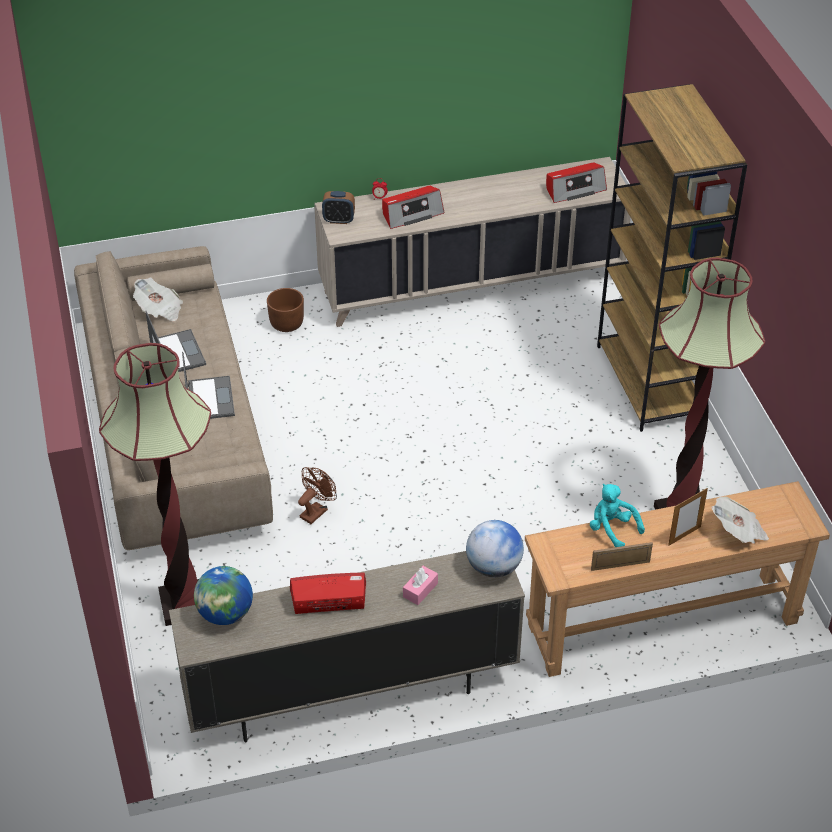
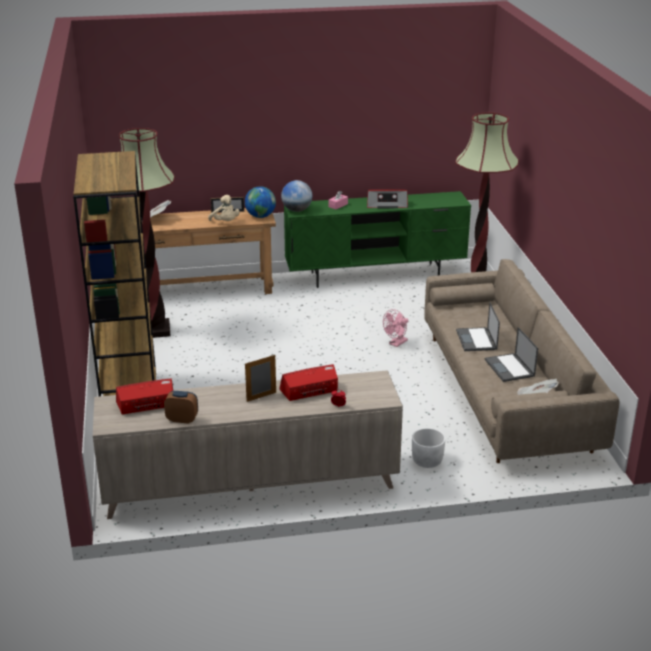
camera: 175 degrees left, 15 degrees down
(225, 614) = (440, 202): globe -> globe (260, 216)
(286, 324) = (427, 461): brown planter -> white planter
(316, 511) = (396, 343): brown fan -> pink fan
(339, 220) = (378, 389): alarm clock -> alarm clock (182, 419)
(350, 693) = (376, 275): beige tv stand -> green tv stand
(612, 529) = (225, 222): turquoise plush toy -> beige plush toy
(684, 536) = (186, 219): picture frame -> picture frame (261, 397)

